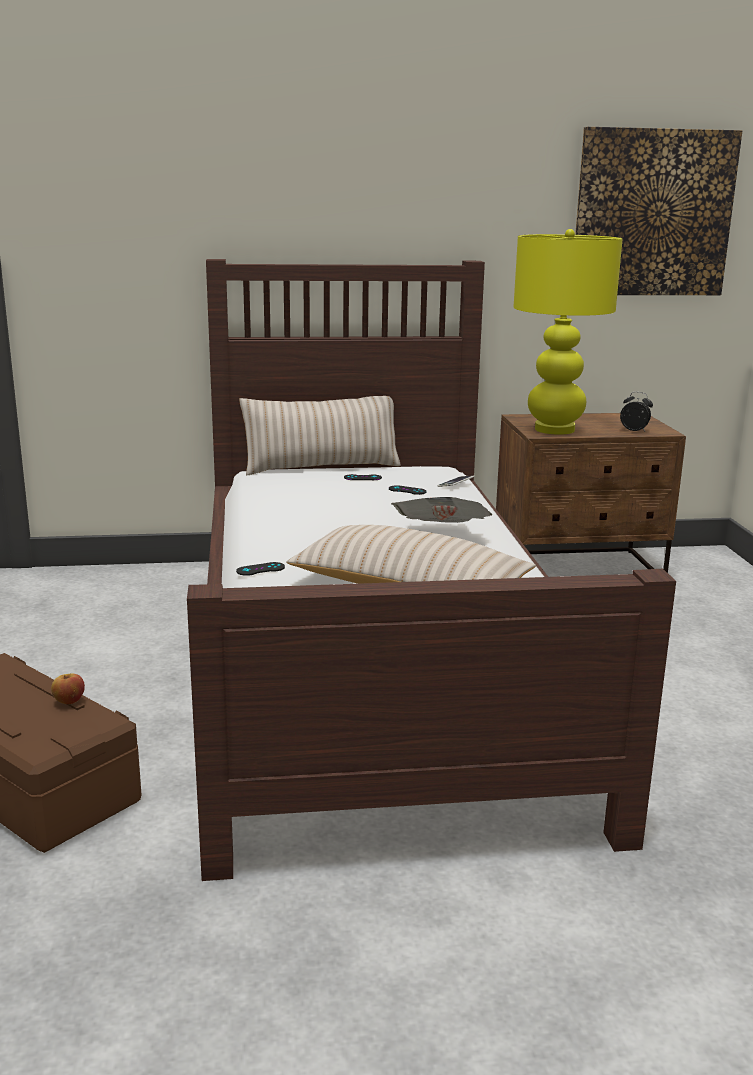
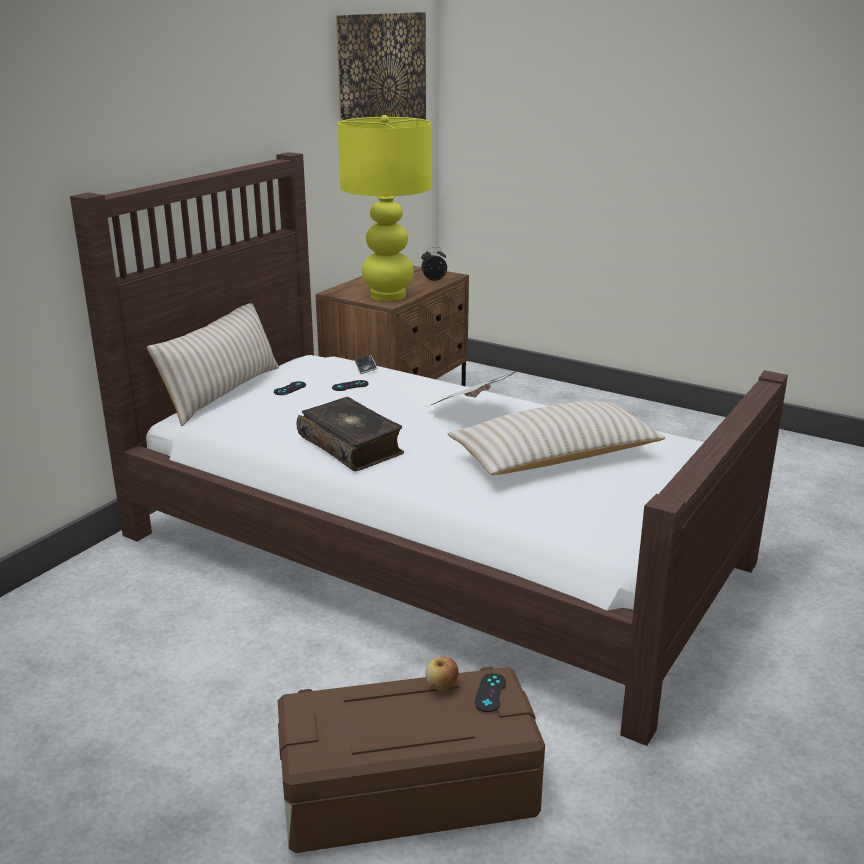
camera: 50 degrees left, 5 degrees up
(260, 569) = (438, 493): black game controller -> black game controller (490, 693)
(296, 521) = (351, 446): none -> book

